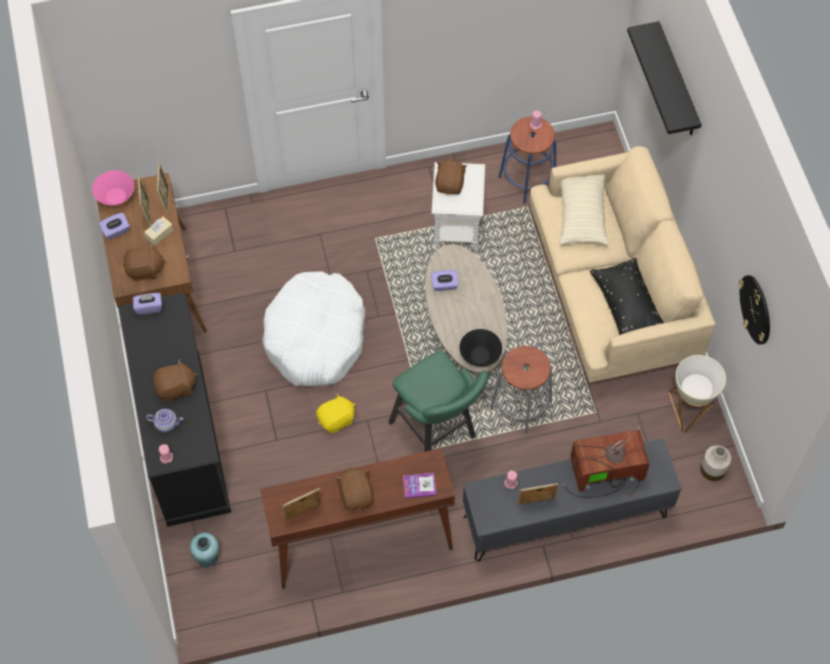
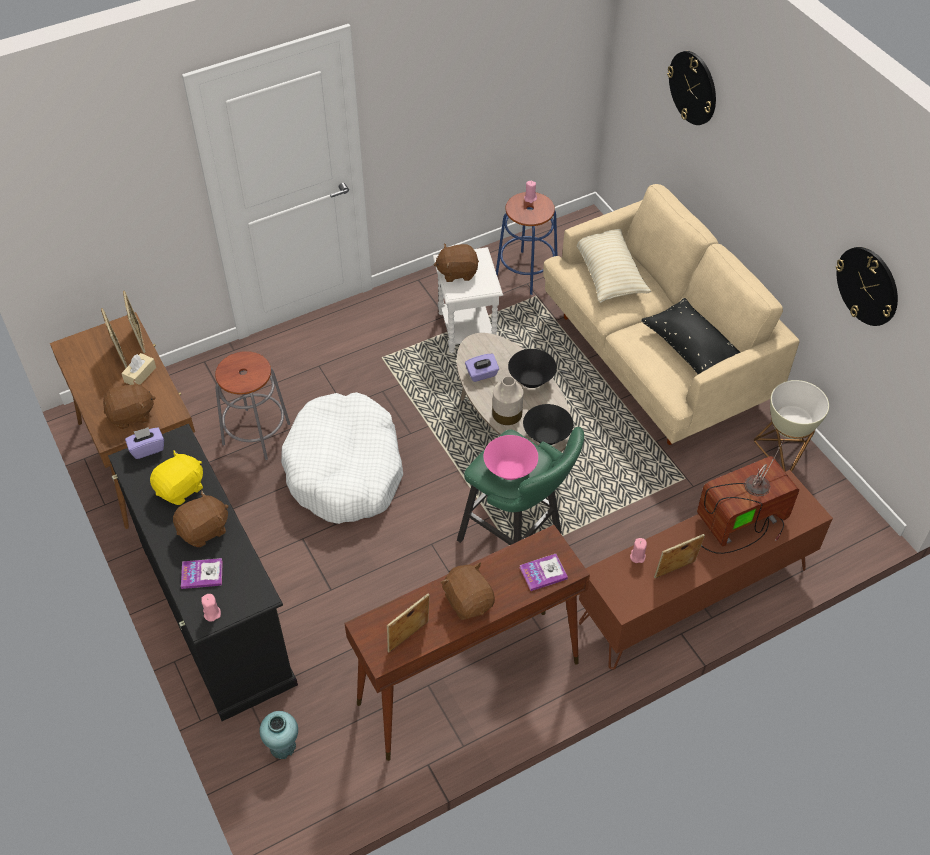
camera: 15 degrees left, 10 degrees down
(116, 197) = (78, 348): pink bowl -> pink bowl (510, 470)
(116, 231) = (86, 382): purple tissue box -> none
(166, 424) = (202, 574): teapot -> book
(336, 419) = (395, 551): yellow plush toy -> yellow plush toy (181, 489)
(450, 184) = (457, 272): brown plush toy -> brown plush toy turned 90 degrees counterclockwise
(484, 300) = (531, 380): none -> black bowl
(520, 405) = (600, 490): grey stool -> grey stool (256, 434)
(564, 517) = (692, 596): grey tv stand -> brown tv stand
(677, 82) = (693, 87): black shelf -> wall clock
(712, 469) = (833, 507): beige vase -> beige vase (506, 413)

